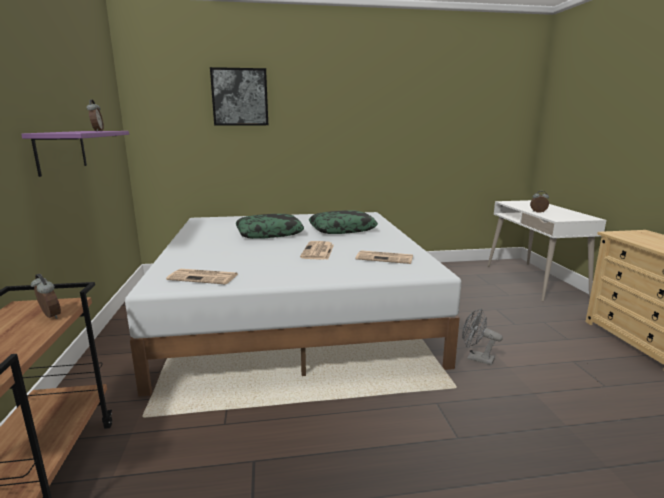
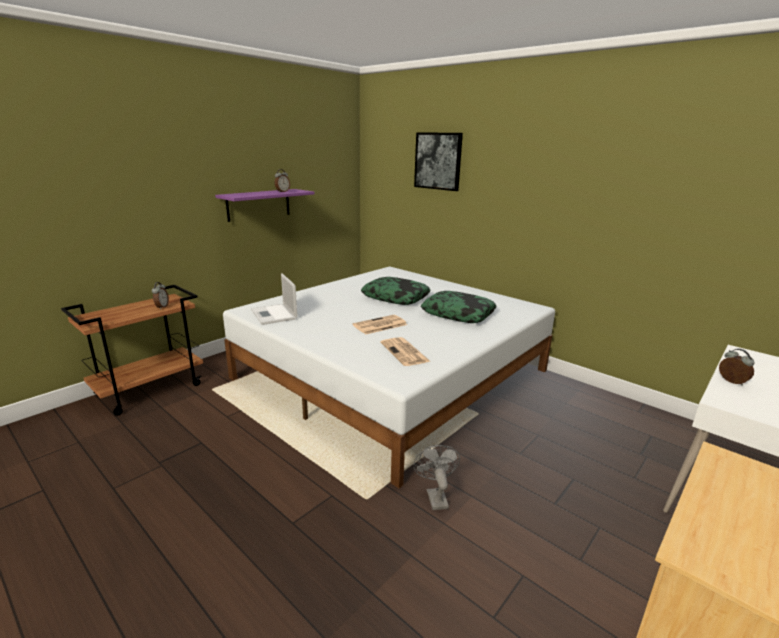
camera: 50 degrees right, 5 degrees up
(204, 277) = (274, 315): newspaper -> laptop

